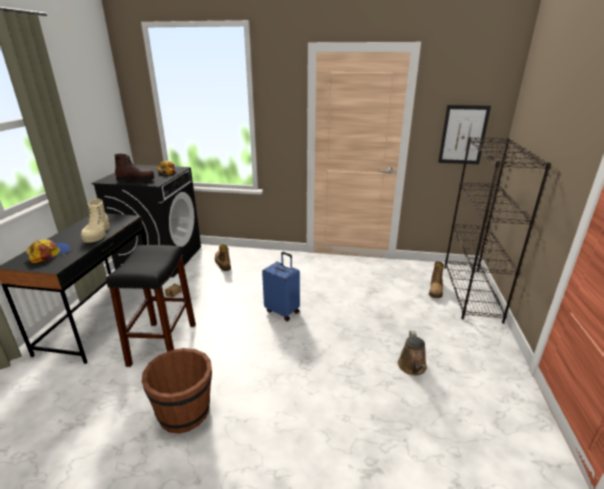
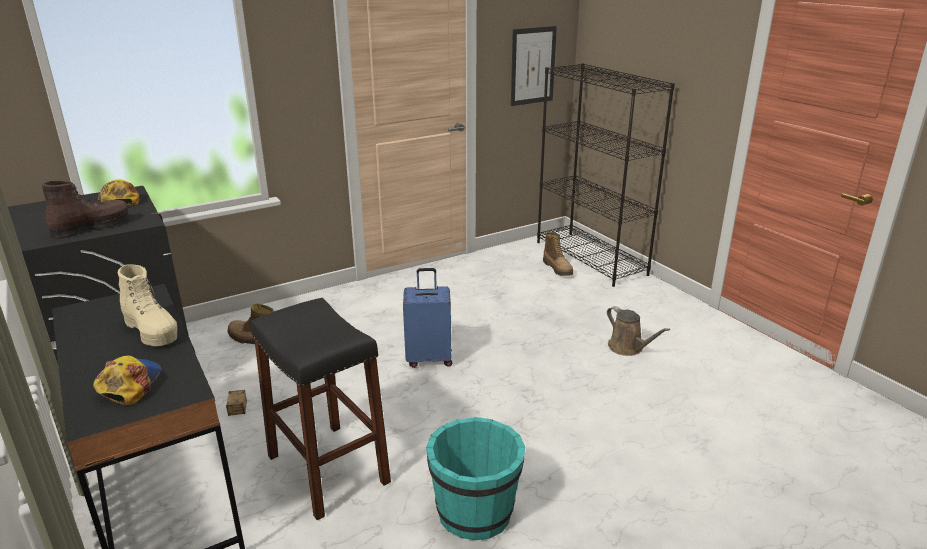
camera: 40 degrees left, 0 degrees up
(185, 412) = (475, 512): brown bucket -> turquoise bucket

